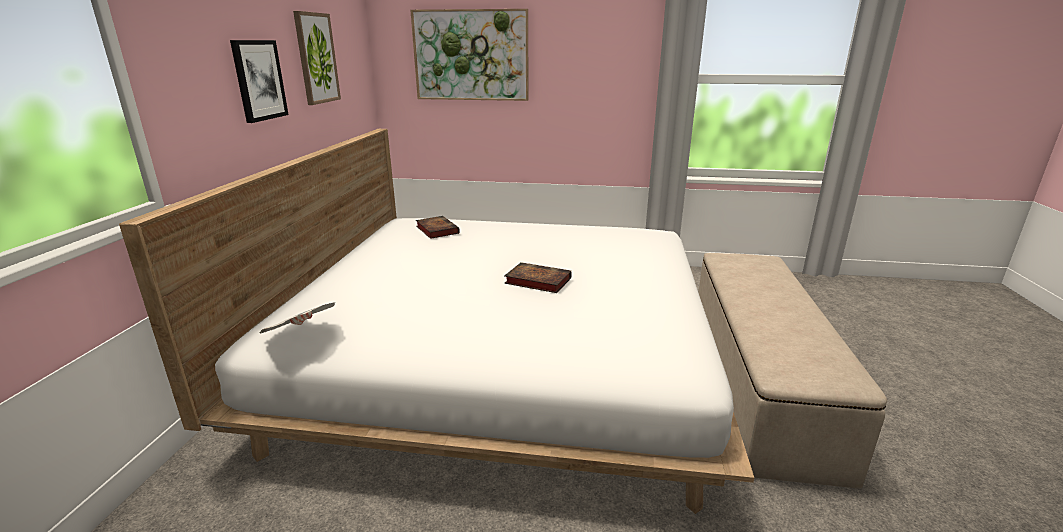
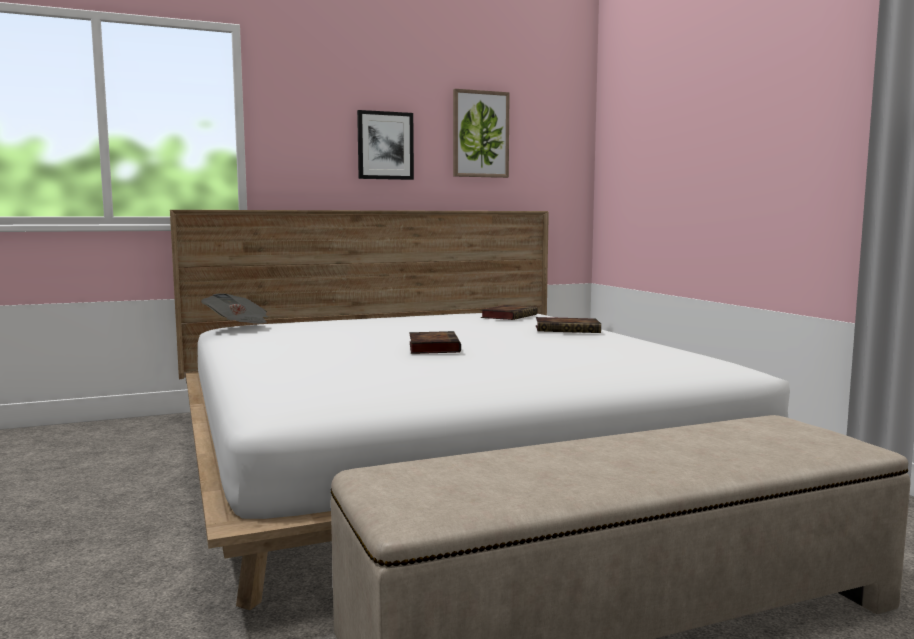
camera: 60 degrees right, 15 degrees down
(471, 55) = (669, 126): picture -> none
(519, 231) = (569, 330): none -> book

